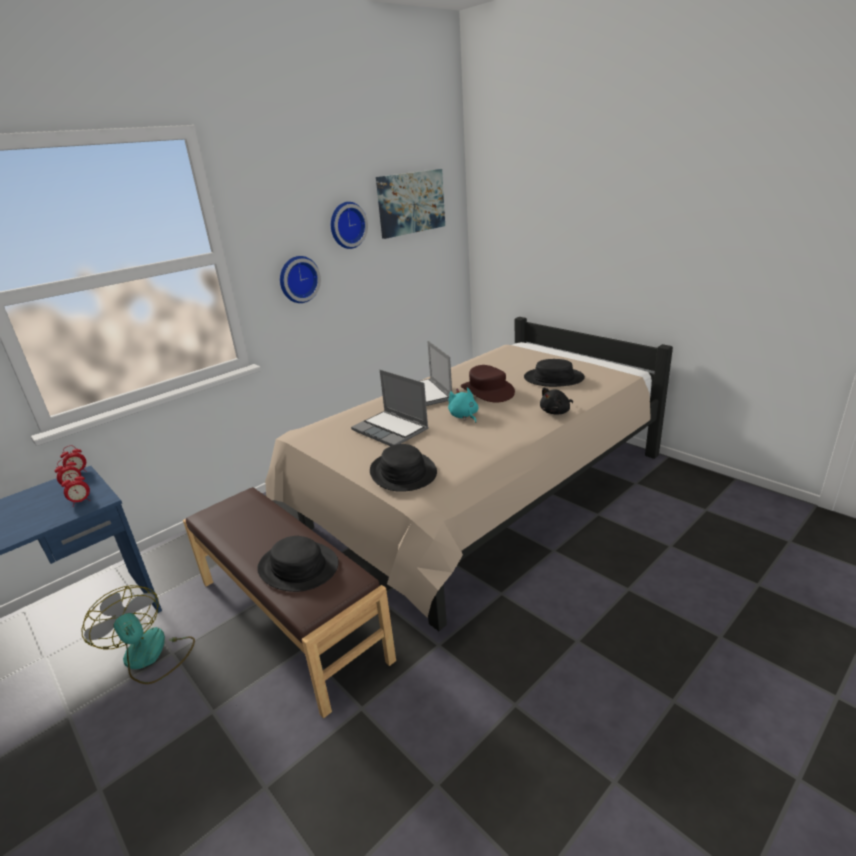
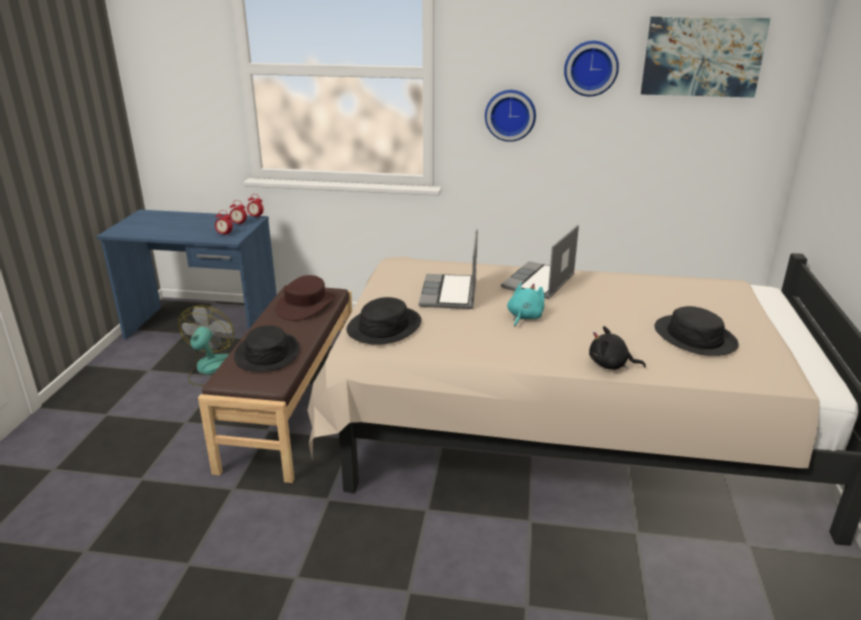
camera: 50 degrees right, 0 degrees up
(487, 391) = (598, 310): brown hat -> brown hat (306, 305)

